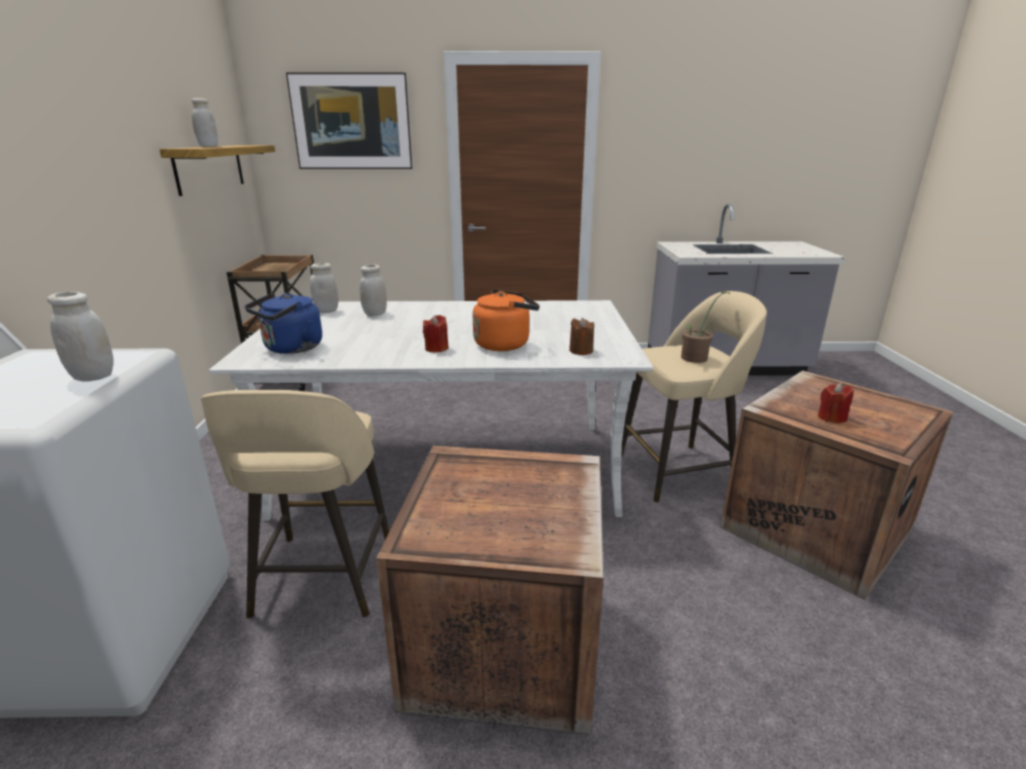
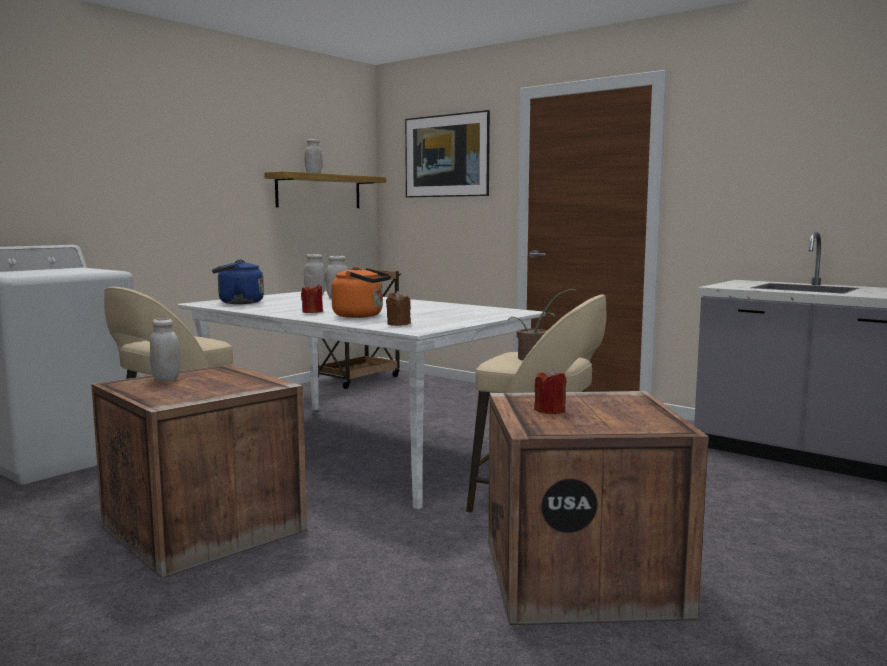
camera: 40 degrees right, 15 degrees down
(93, 376) = (72, 273): white jar -> white jar (166, 379)

